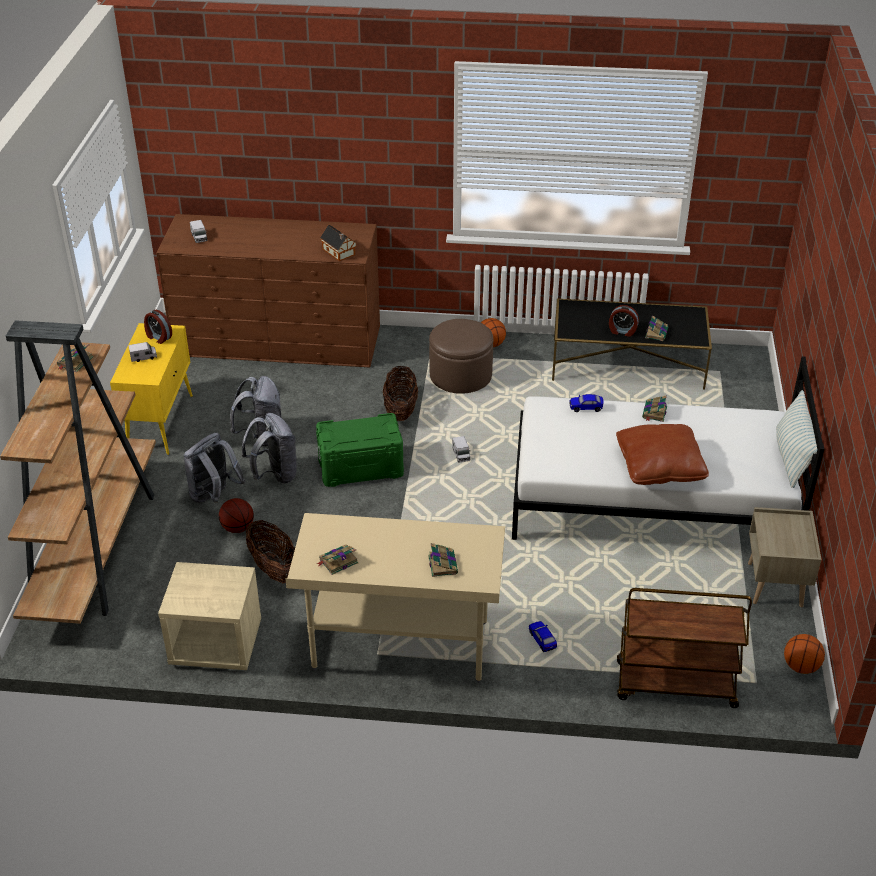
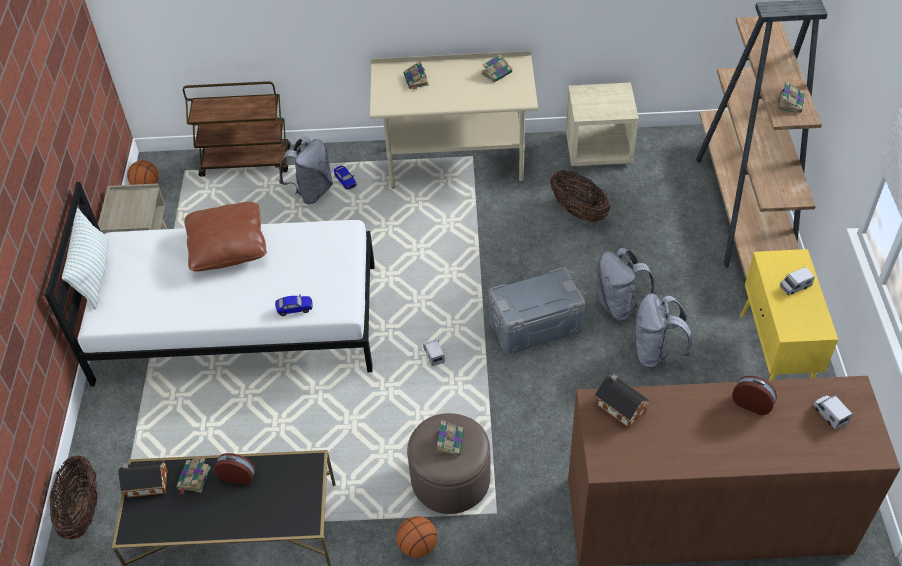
camera: 175 degrees right, 10 degrees up
(158, 337) = (798, 318): alarm clock -> alarm clock (752, 403)
(214, 496) = (667, 274): grey backpack -> grey backpack (312, 192)
(237, 528) = (628, 244): basketball -> none
(361, 468) = (535, 325): green storage box -> grey storage box
(400, 410) = (512, 410): basket -> basket (82, 511)
(654, 413) = (221, 312): book -> book (449, 441)
(693, 333) = (145, 484): none -> toy house

